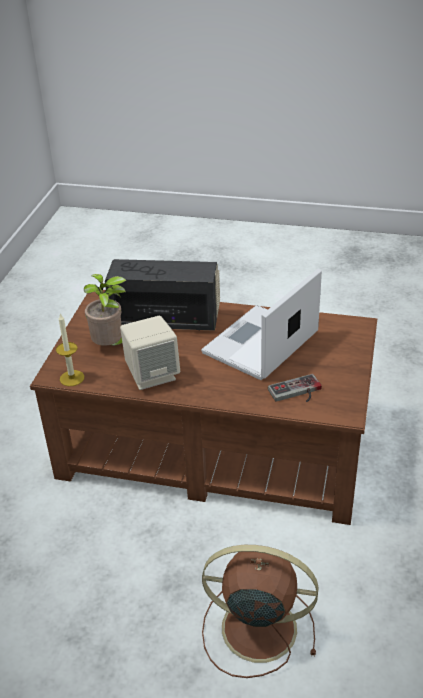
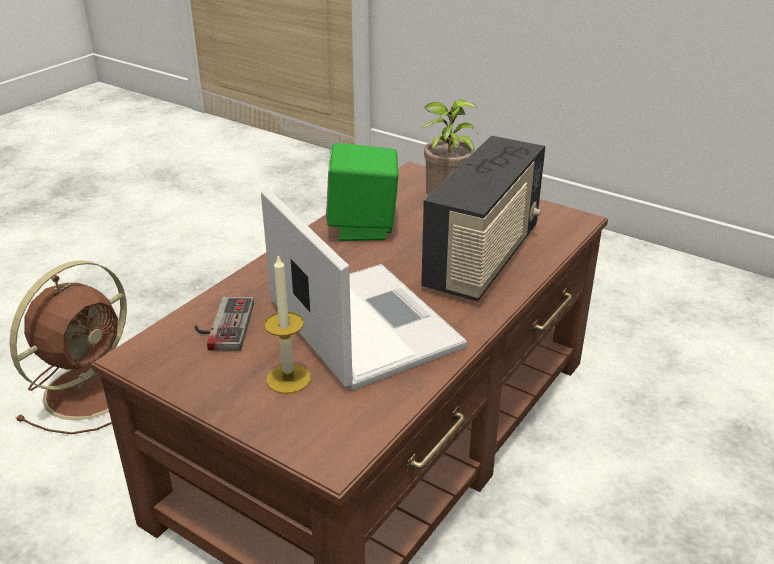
camera: 110 degrees right, 5 degrees down
(72, 378) = (400, 181): candle -> candle (288, 379)
(152, 374) = (363, 228): beige speaker -> green speaker

